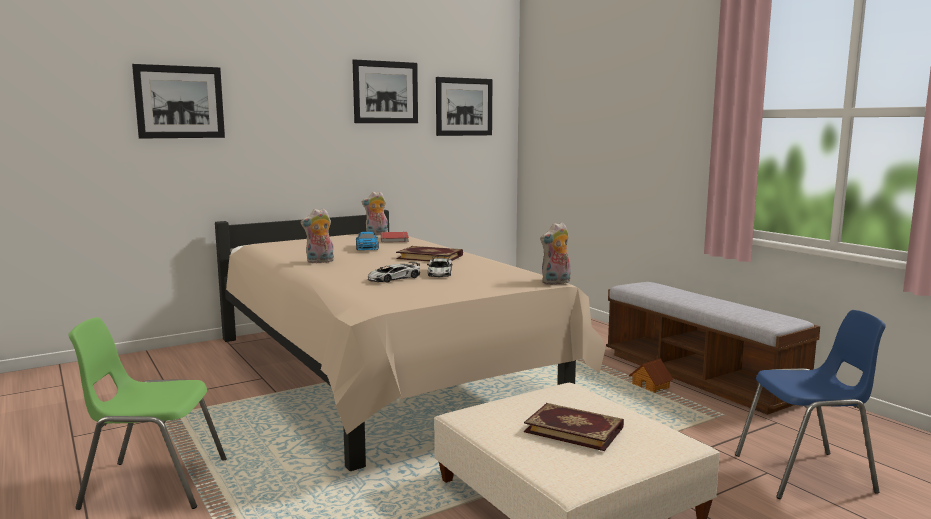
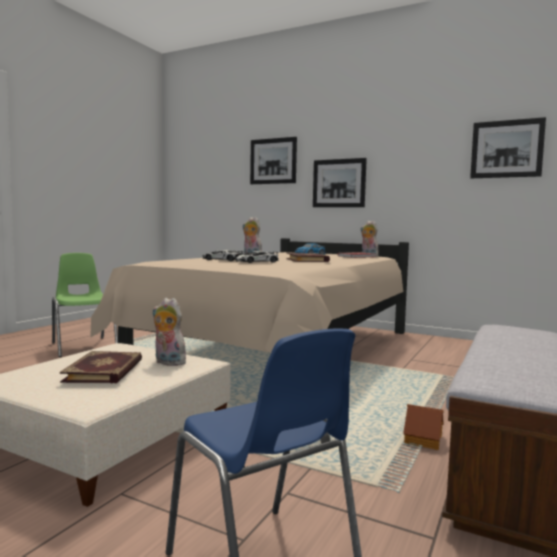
camera: 60 degrees right, 5 degrees down
(385, 92) = (420, 142): picture -> picture (339, 183)
(556, 282) = (281, 274): plush toy -> plush toy (167, 362)

